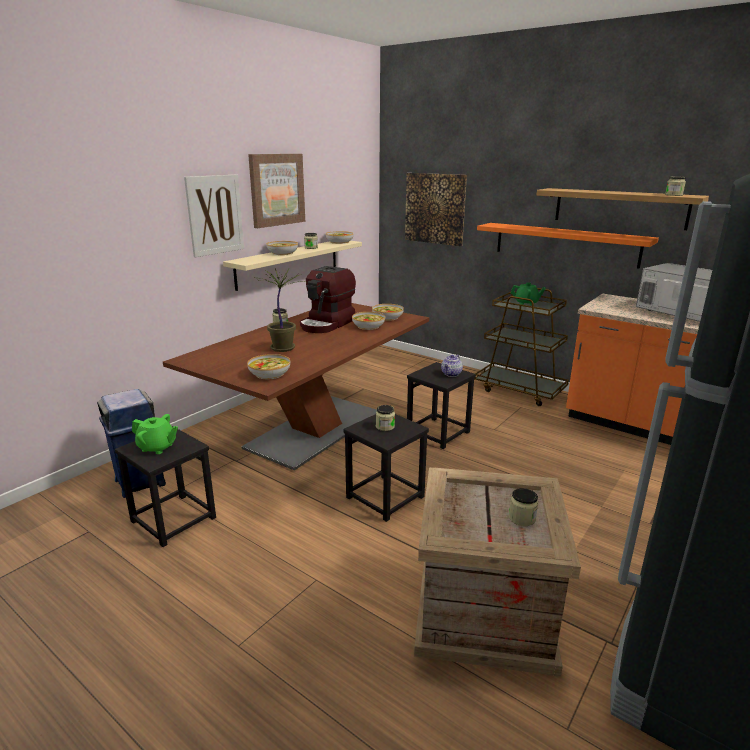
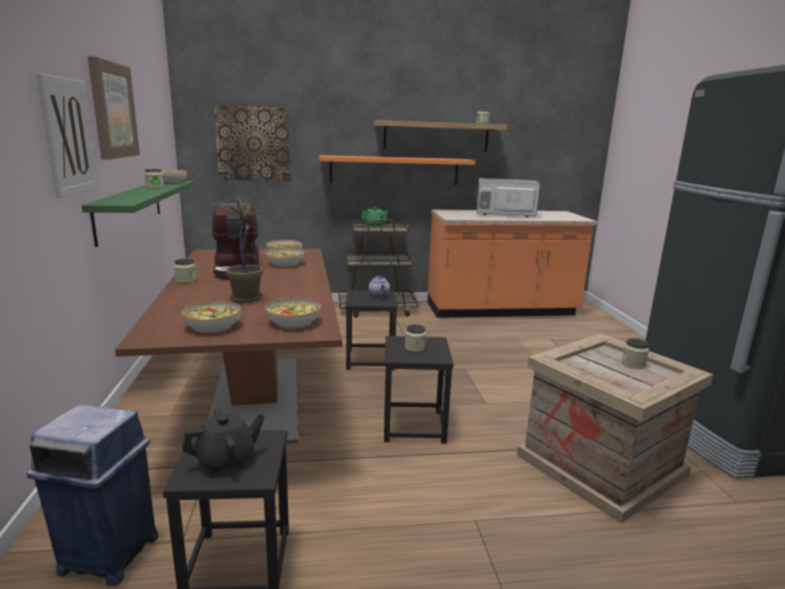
camera: 45 degrees left, 5 degrees down
(157, 447) = (226, 460): green teapot -> black teapot
(283, 253) = (137, 193): bowl -> bowl (213, 326)
(288, 263) = (130, 209): beige shelf -> green shelf

